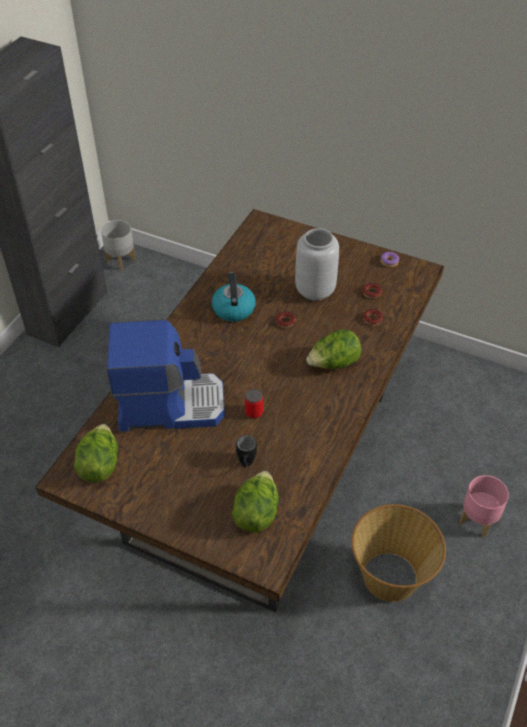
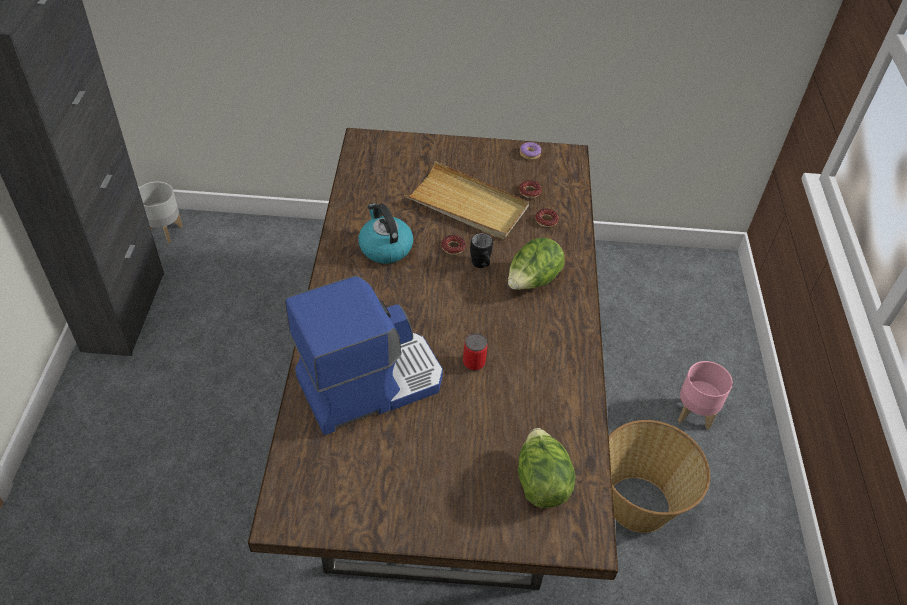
camera: 25 degrees left, 0 degrees up
(99, 465) = (319, 486): lettuce -> none
(246, 464) = (498, 427): black mug -> black mug (481, 266)
(315, 291) = (467, 205): grey vase -> beige tray

